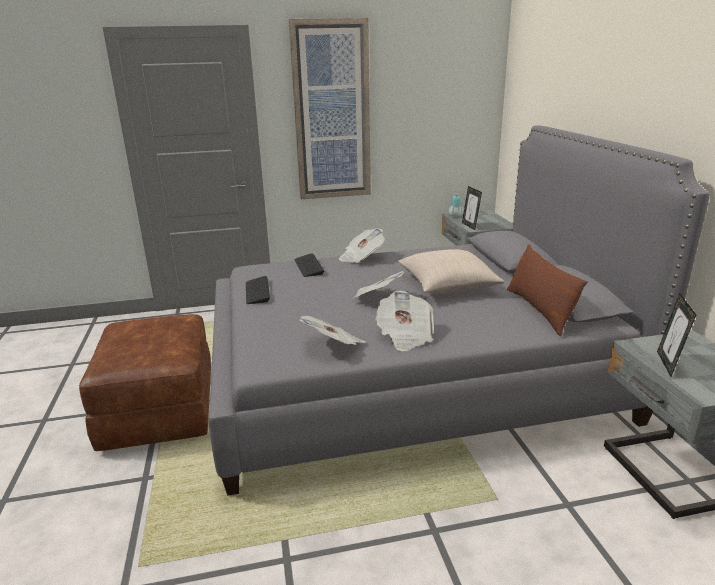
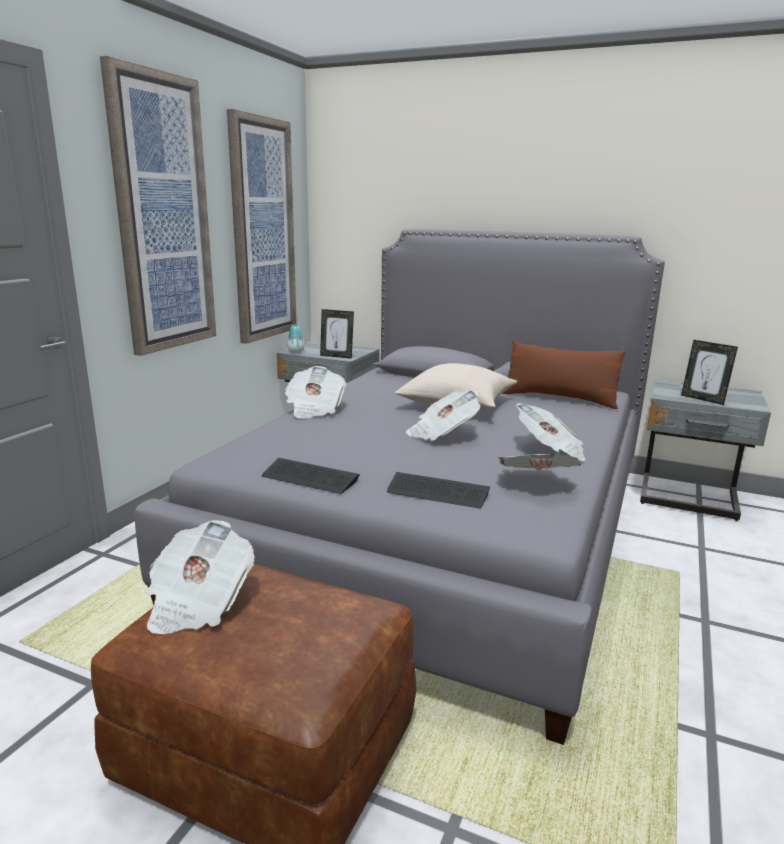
camera: 55 degrees left, 5 degrees down
(147, 323) = (197, 602): none -> newspaper
(308, 266) = (291, 433): keyboard -> keyboard (437, 492)
(436, 120) = (262, 231): none -> picture

